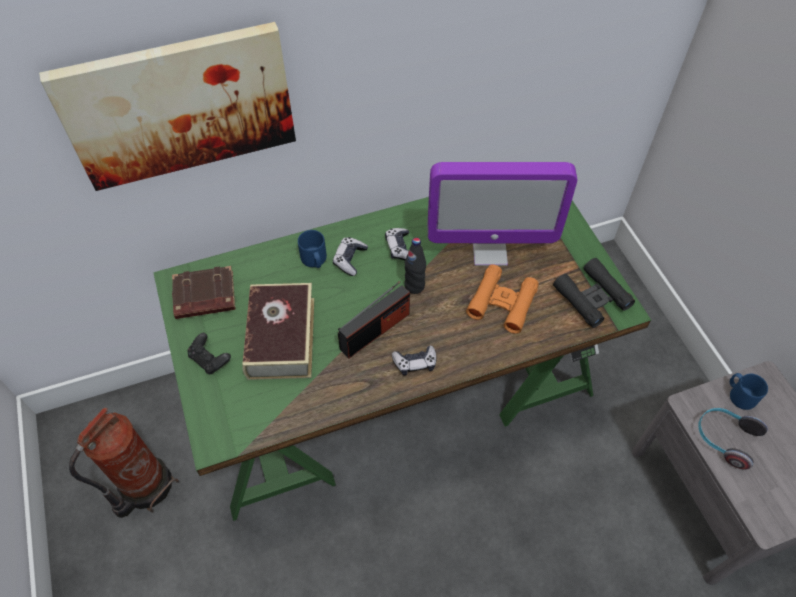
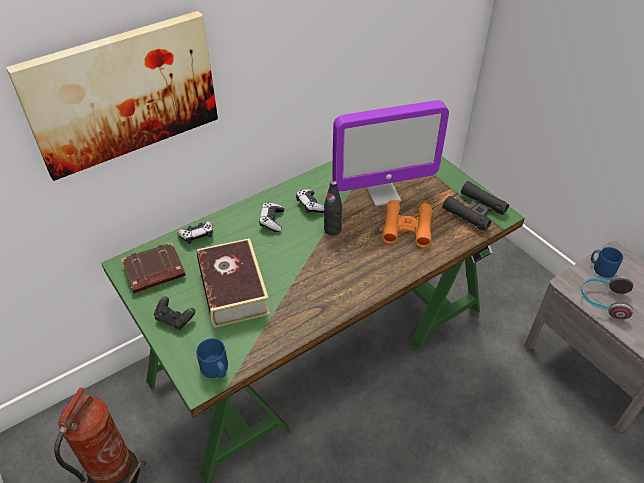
camera: 15 degrees left, 10 degrees down
(314, 260) = (242, 227): blue mug -> blue mug (216, 369)
(375, 331) = (312, 268): radio -> none
(415, 363) = (353, 285): game controller -> game controller (197, 235)

